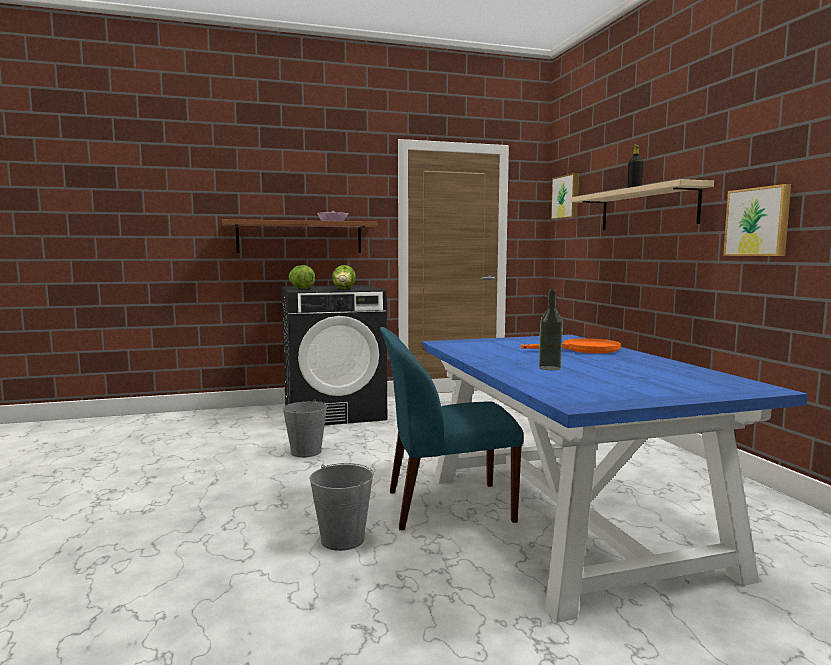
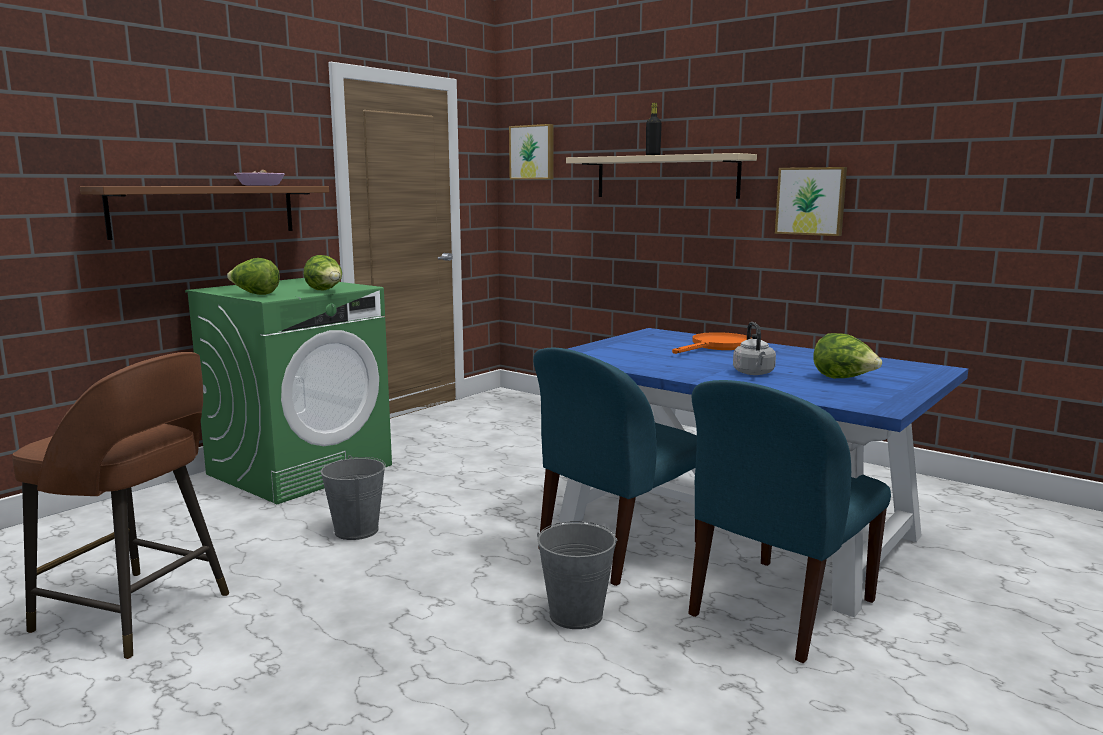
camera: 35 degrees left, 5 degrees up
(145, 464) = (137, 613): none -> brown stool
(334, 412) = (301, 469): black washing machine -> green washing machine
(497, 591) = (779, 609): none -> blue chair
(549, 368) = (754, 373): bottle -> grey kettle
(621, 382) = (844, 379): none -> lettuce

